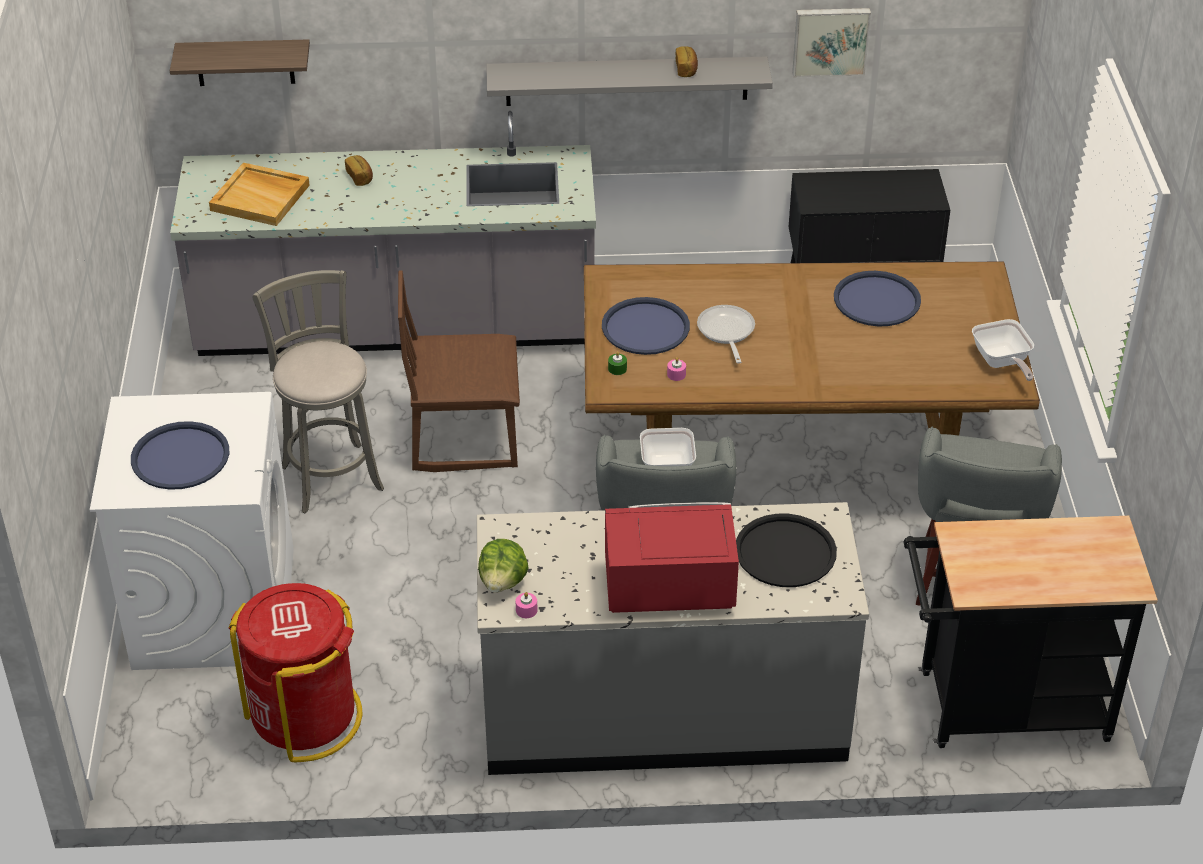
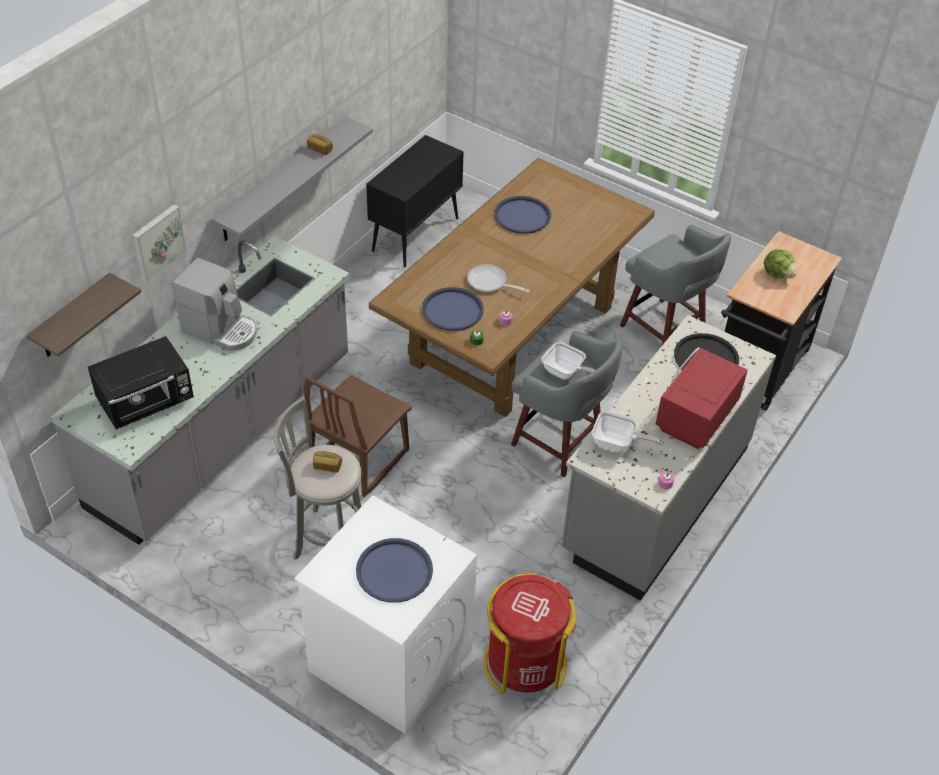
camera: 55 degrees left, 5 degrees up
(261, 197) = (147, 402): beige tray -> black microwave
(360, 177) = (183, 346): bread -> bread (327, 465)
(409, 186) = (221, 329): none -> coffee machine
(503, 582) = (634, 481): lettuce -> lettuce (778, 274)
(830, 40) = (371, 86): picture -> picture (157, 242)
(1001, 362) = (615, 205): frying pan -> frying pan (617, 443)

